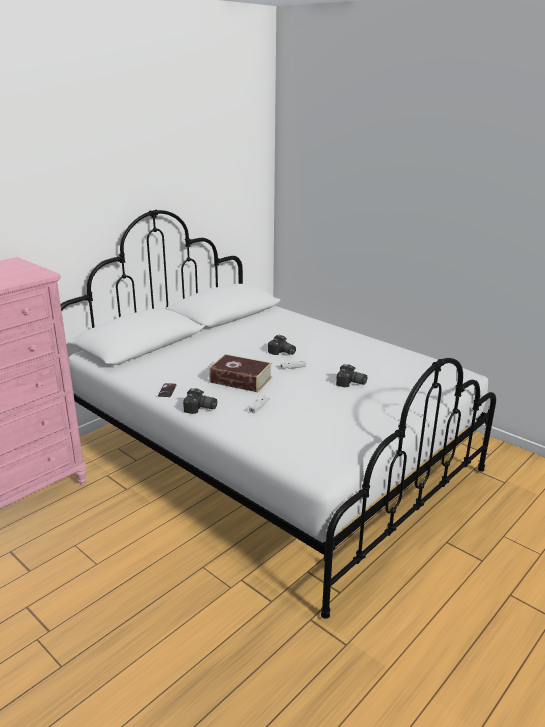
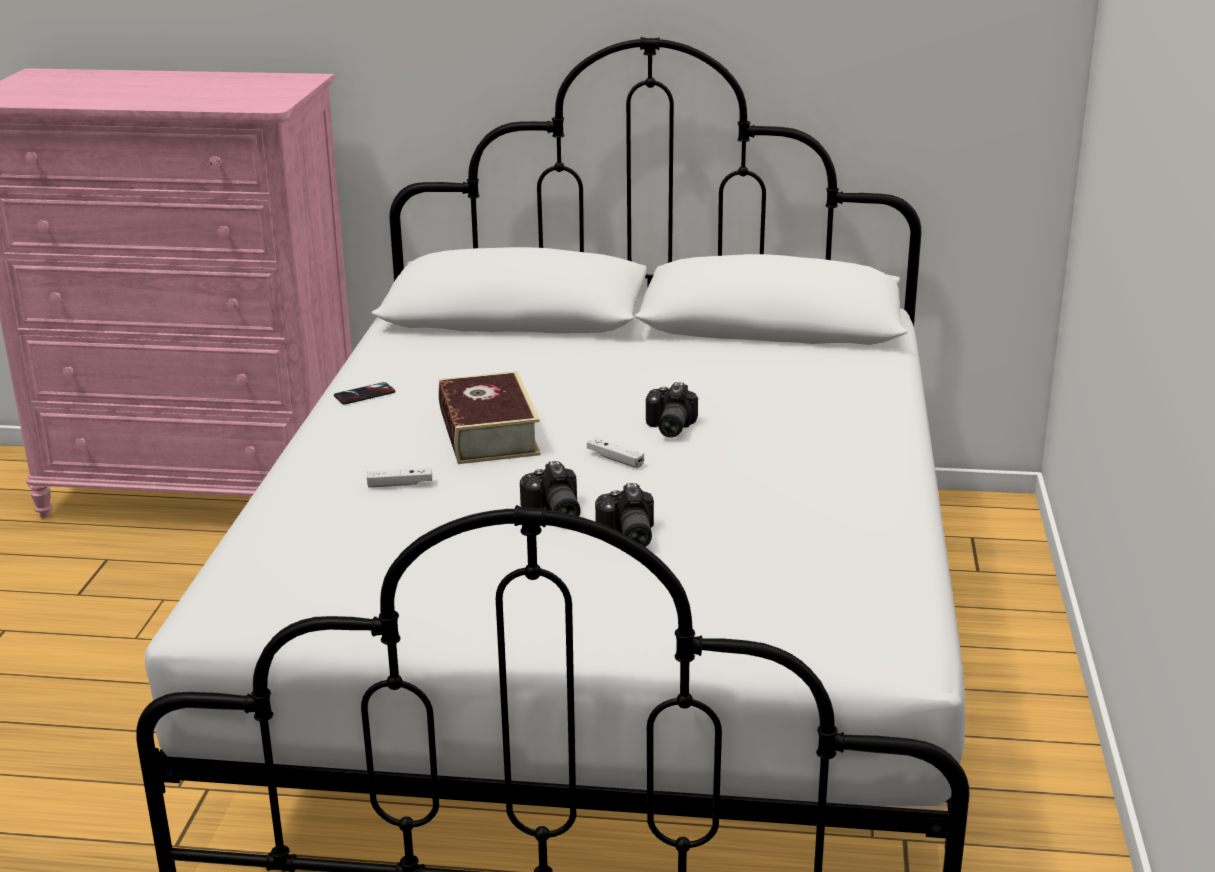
camera: 55 degrees right, 0 degrees up
(200, 409) = (330, 441): camera -> camera (553, 513)

